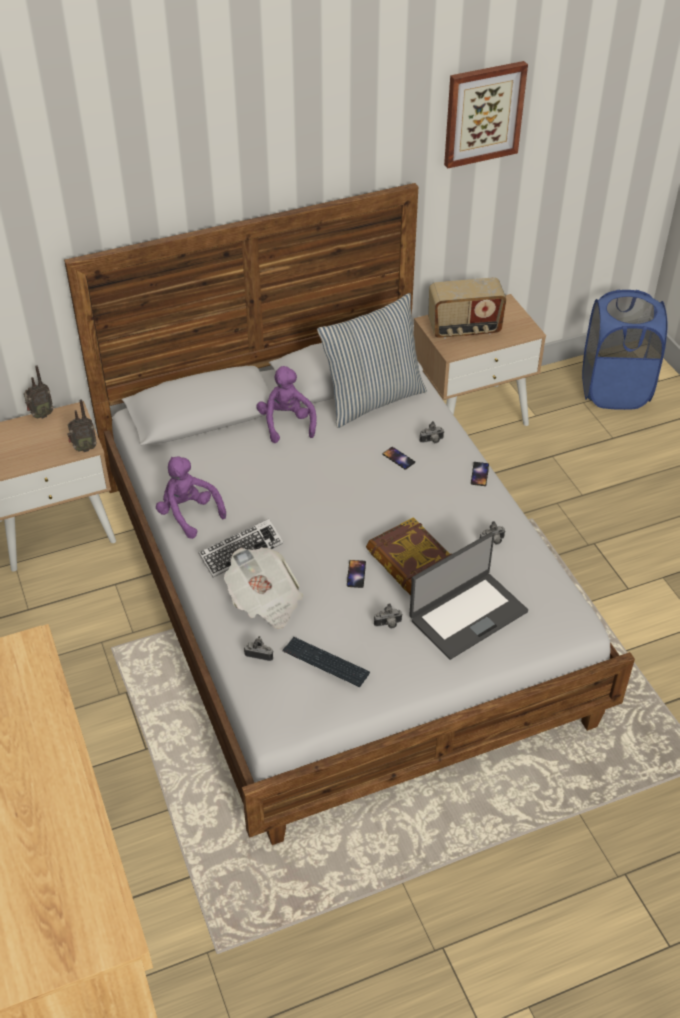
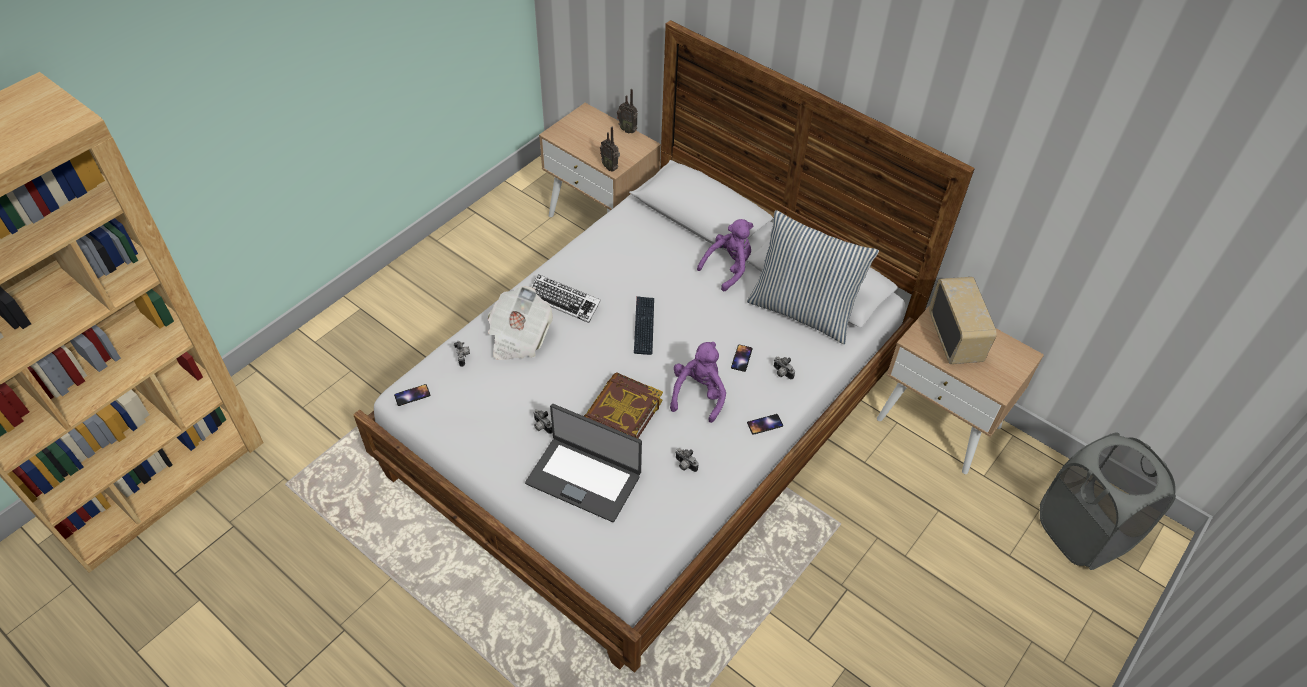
camera: 60 degrees right, 5 degrees up
(188, 514) = (584, 254): purple plush toy -> purple plush toy (698, 394)
(325, 663) = (475, 400): keyboard -> keyboard (644, 326)
(356, 574) = (583, 383): phone -> phone (412, 395)
(464, 329) = (955, 338): radio -> radio turned 150 degrees counterclockwise
(483, 113) = (1076, 151): picture -> none
(615, 390) = (1083, 532): blue laundry basket -> grey laundry basket

